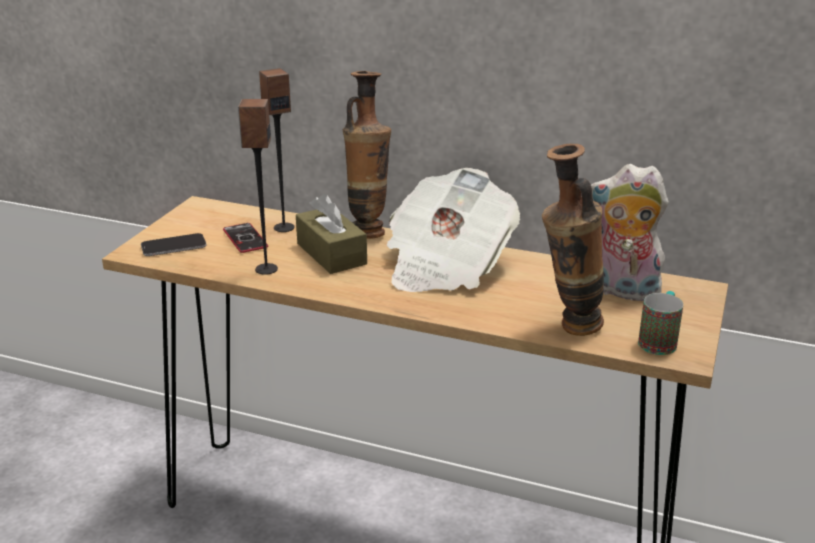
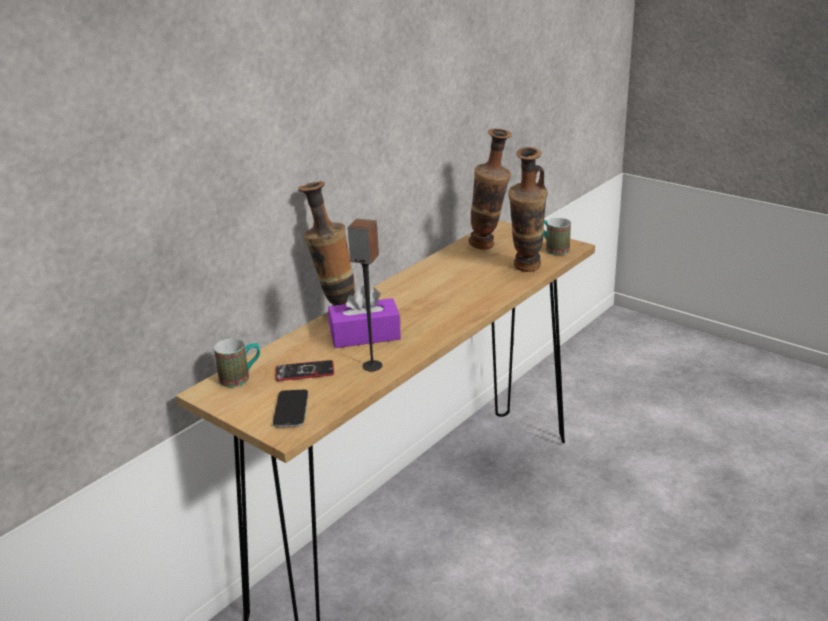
camera: 70 degrees left, 0 degrees up
(226, 214) = (241, 378): none -> mug
(284, 227) = (296, 351): speaker -> none
(331, 254) = (365, 335): brown tissue box -> purple tissue box
(446, 265) = (416, 294): newspaper -> none
(621, 291) = (489, 247): plush toy -> vase

